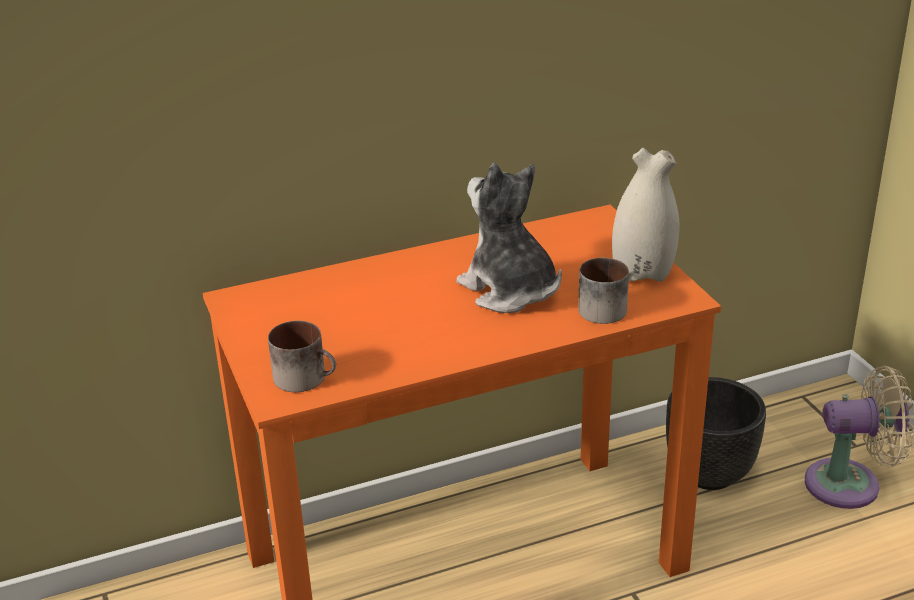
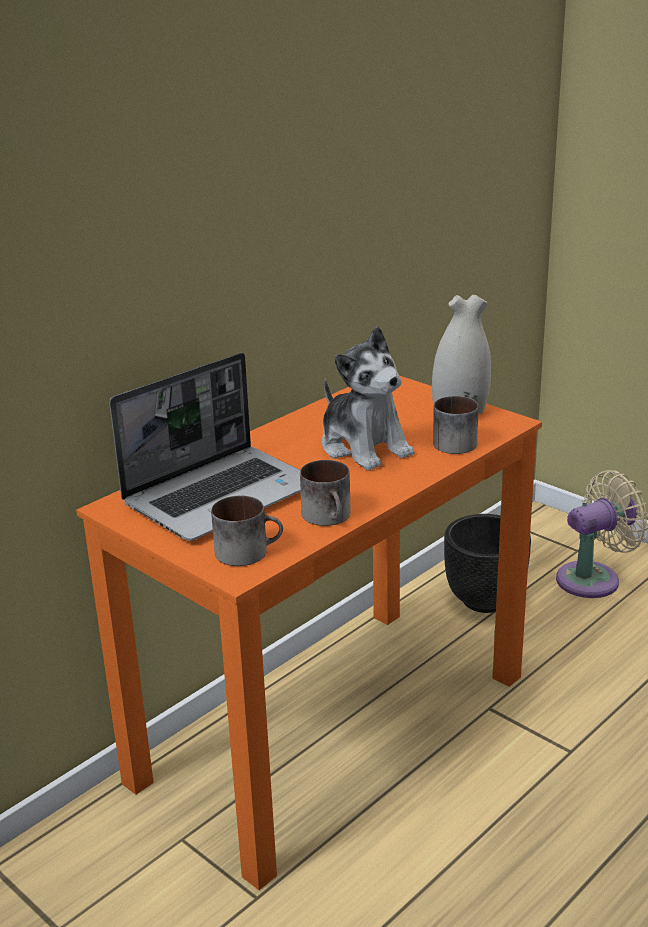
camera: 25 degrees left, 5 degrees down
(334, 310) = (222, 495): none -> laptop
(410, 361) = (330, 516): none -> mug
(510, 291) = (364, 447): plush toy -> plush toy turned 150 degrees counterclockwise

